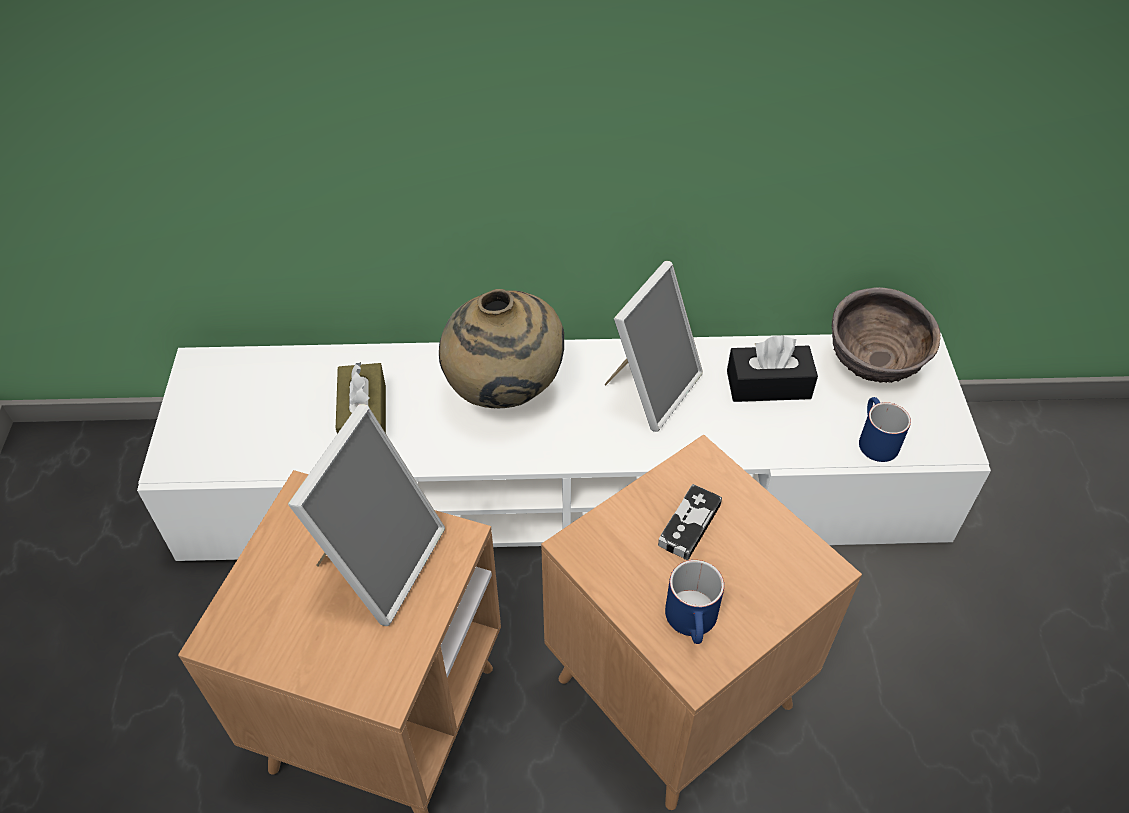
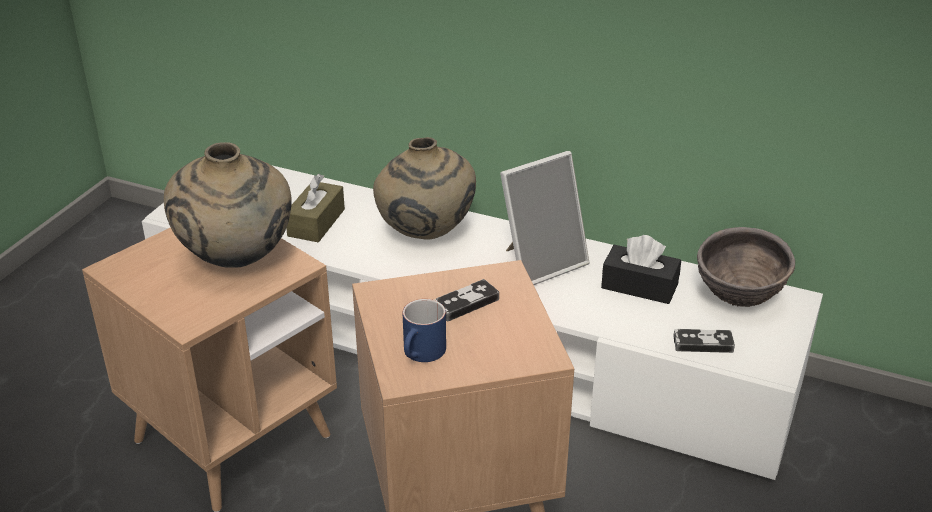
camera: 25 degrees right, 15 degrees down
(378, 561) = (237, 261): picture frame -> beige vase
(873, 440) = (703, 344): blue mug -> game controller

